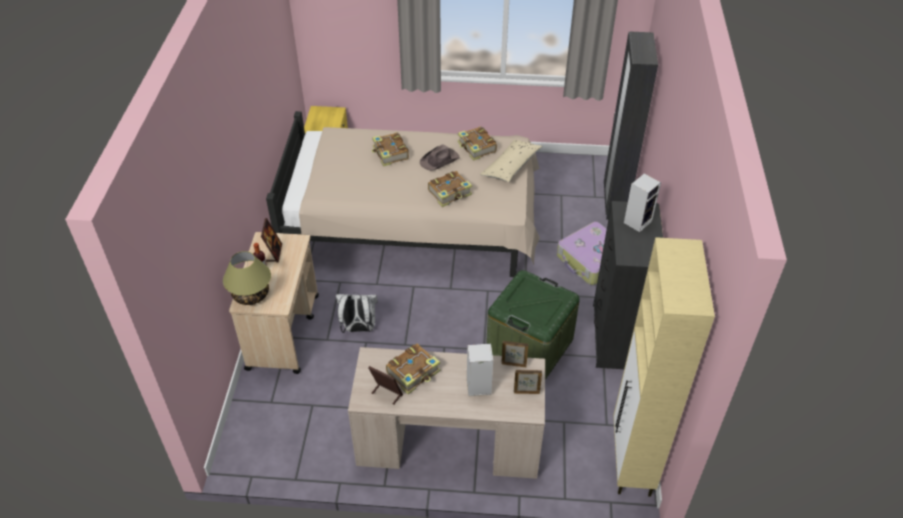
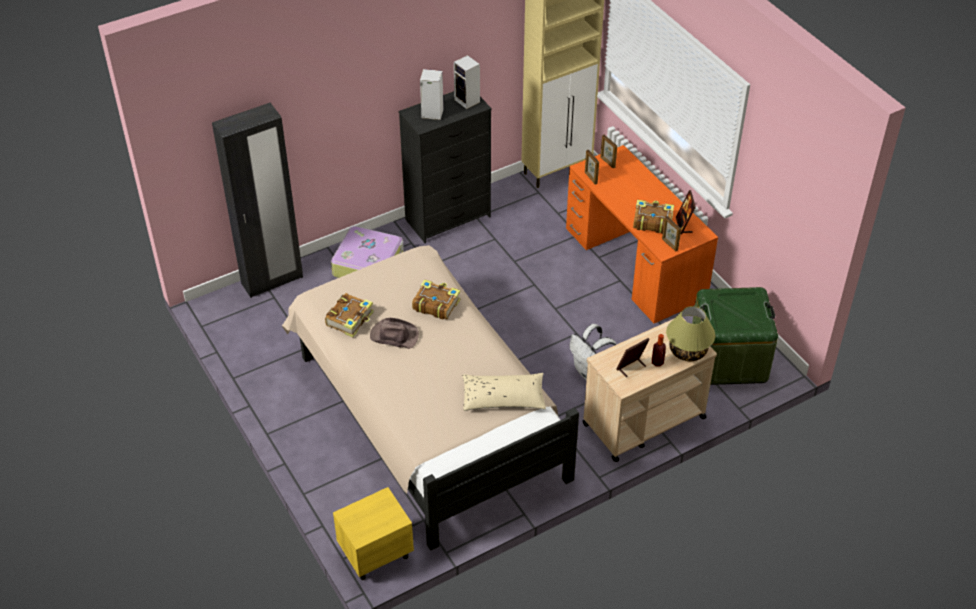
camera: 125 degrees left, 0 degrees up
(373, 366) = (669, 244): none -> picture frame
(390, 154) = (416, 378): book -> none
(448, 439) = (634, 263): beige desk -> orange desk
(477, 387) = (629, 185): speaker -> speaker (468, 101)
(511, 166) = (358, 283): beige pillow -> beige pillow (503, 398)
(529, 345) = (504, 260): green storage box -> green storage box (728, 359)

